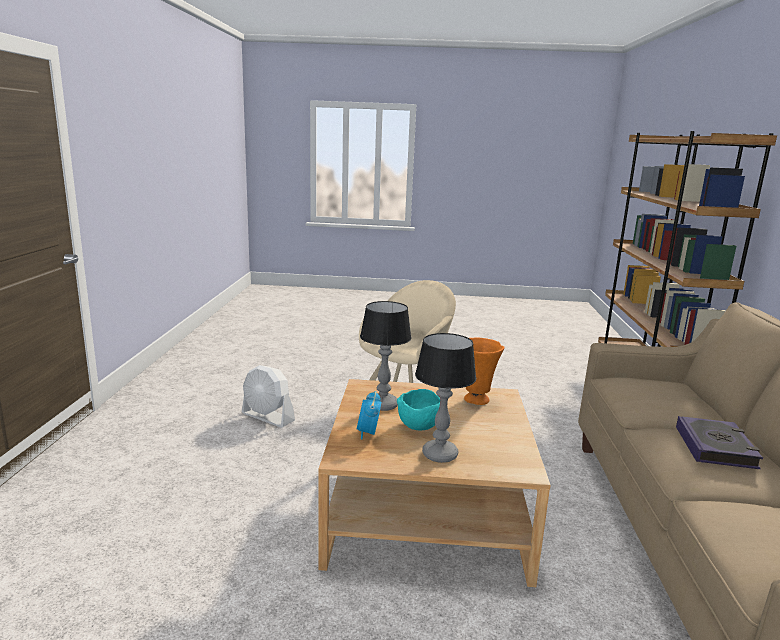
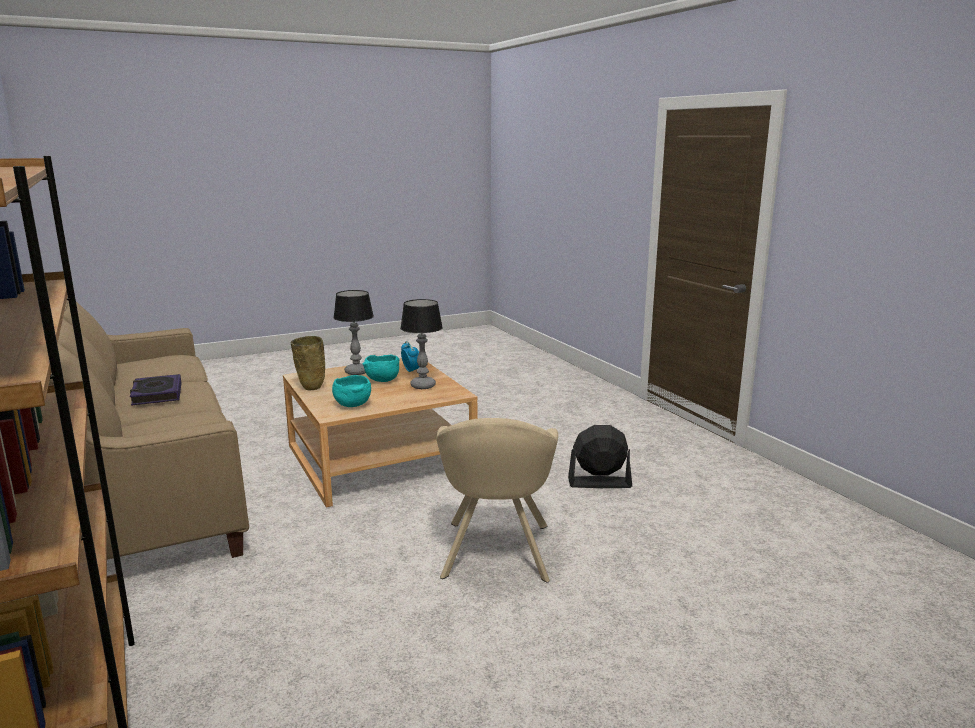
camera: 150 degrees right, 0 degrees up
(268, 417) = (599, 483): white fan -> black fan
(477, 400) = (352, 405): orange vase -> turquoise bowl
(515, 438) = (310, 388): none -> beige vase

